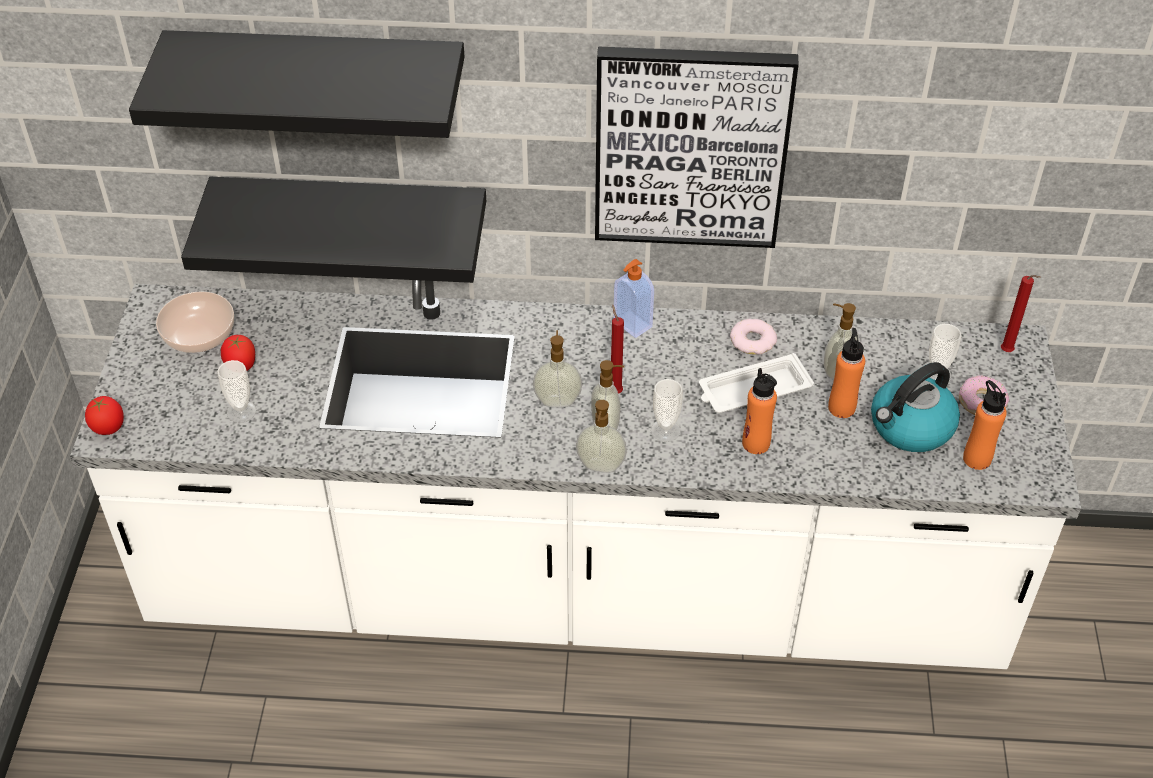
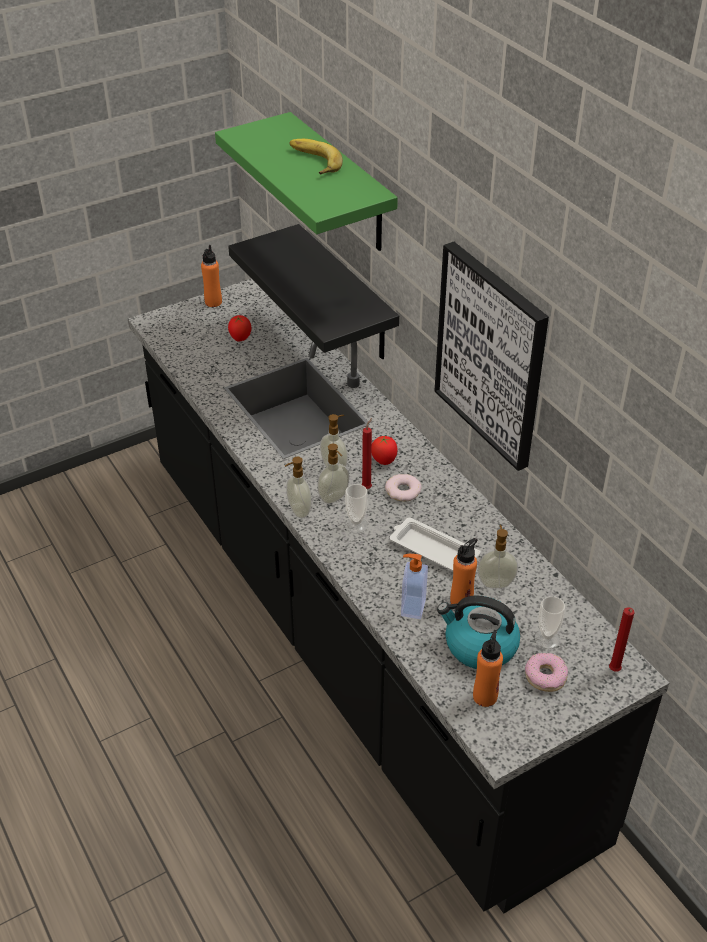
camera: 55 degrees right, 5 degrees down
(109, 429) = (156, 320): tomato -> tomato (384, 461)
(199, 334) = (249, 313): bowl -> none
(241, 411) = (209, 355): cup -> none
(309, 66) = (312, 162): none -> banana
(318, 78) = (341, 184): black shelf -> green shelf
(576, 590) = (353, 638): white counter -> black counter
(631, 325) = (432, 468): soap dispenser -> soap dispenser (412, 607)
(753, 340) = (478, 529): donut -> donut (403, 491)
(756, 443) = (386, 572): orange bottle -> orange bottle (213, 302)

